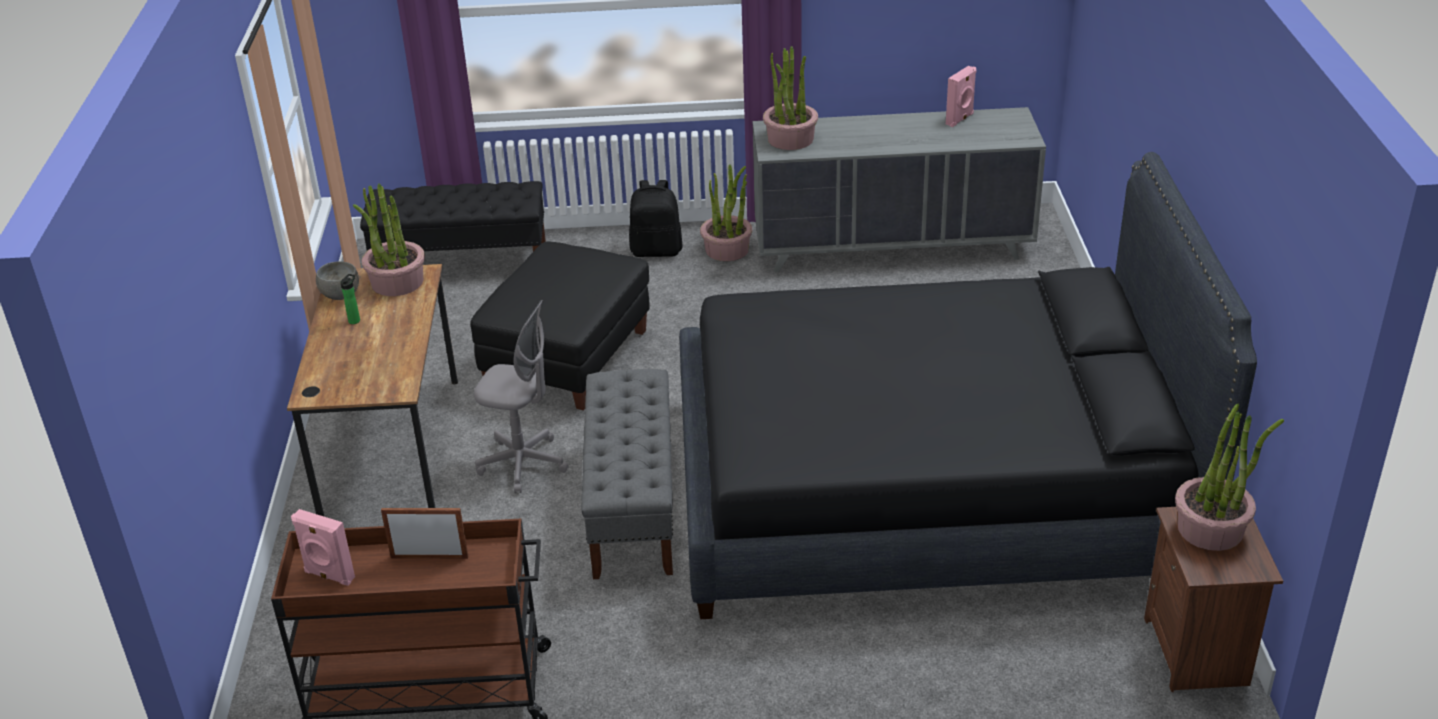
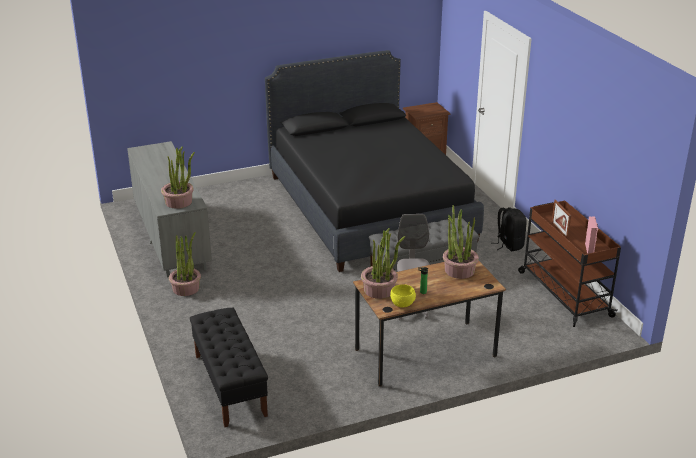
camera: 110 degrees left, 5 degrees down
(341, 295) = (402, 304): grey bowl -> yellow bowl
(568, 360) = (318, 316): black ottoman -> none
(656, 250) = (192, 312): black backpack -> black backpack (509, 245)
(960, 119) = (145, 162): pink speaker -> none
(1211, 529) = (420, 111): potted plant -> potted plant (459, 270)

